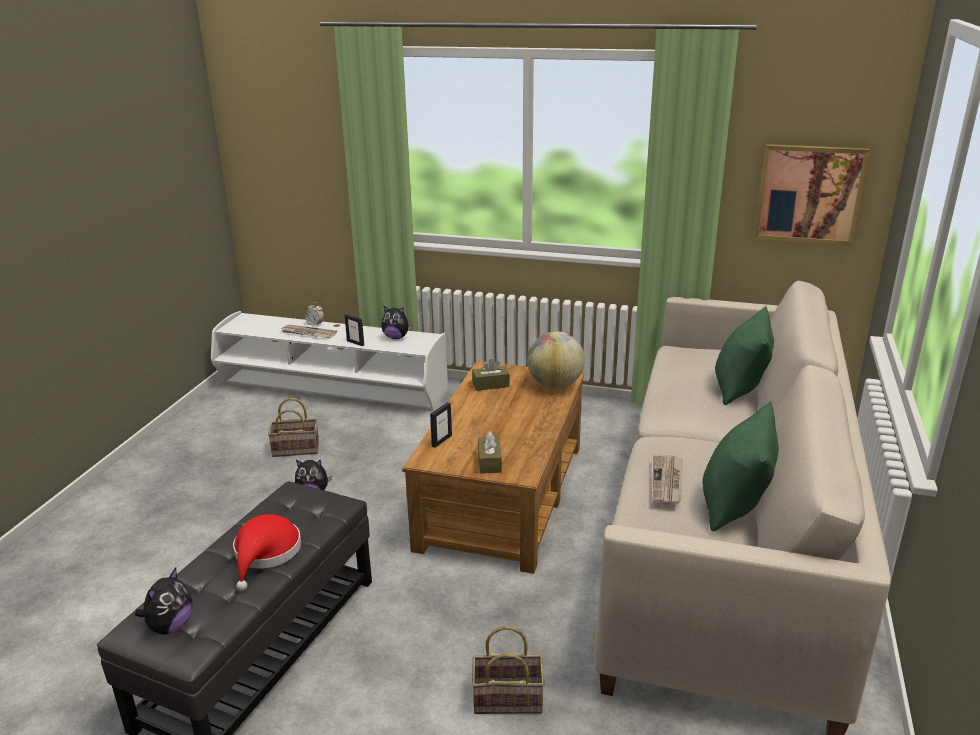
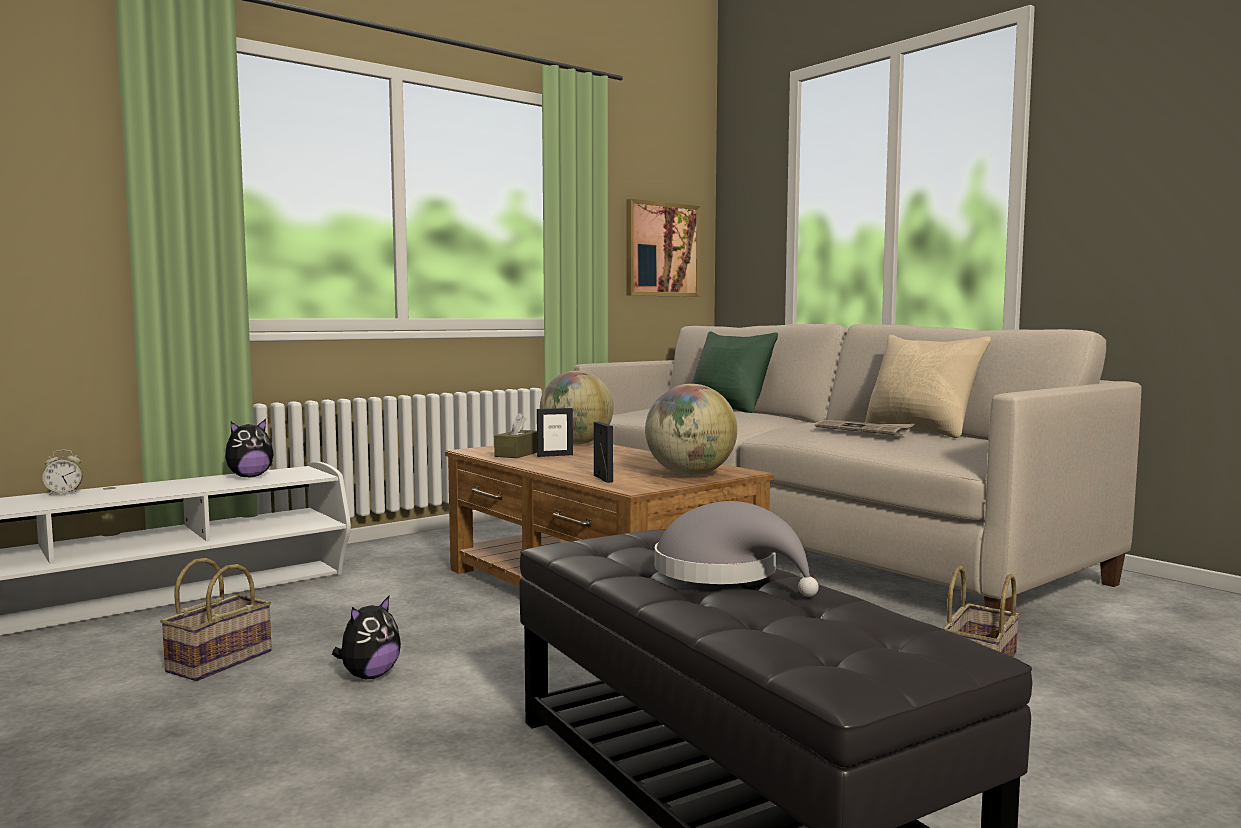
camera: 55 degrees left, 20 degrees down
(170, 626) = (861, 650): plush toy -> none
(266, 554) = (724, 574): red hat -> grey hat
(307, 333) = (77, 499): newspaper -> none
(355, 343) = (198, 489): picture frame -> picture frame (555, 455)
(489, 462) = (690, 474): brown tissue box -> globe
(735, 504) = (921, 431): green pillow -> beige pillow

